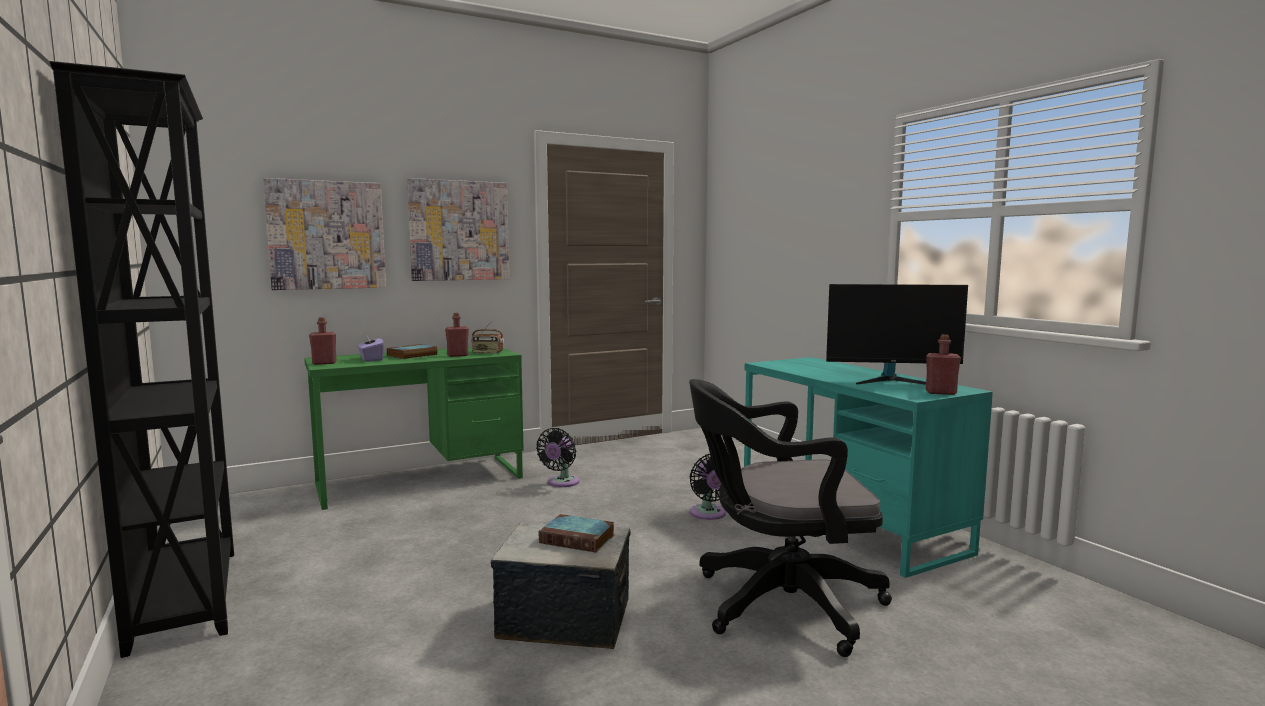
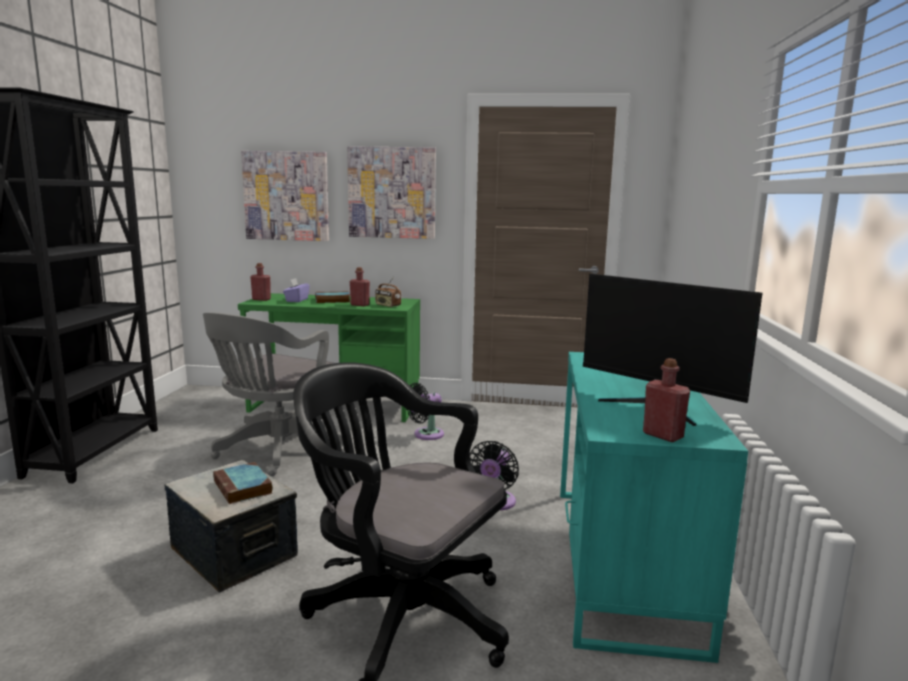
camera: 35 degrees right, 5 degrees up
(436, 533) = (276, 451): none -> grey office chair

